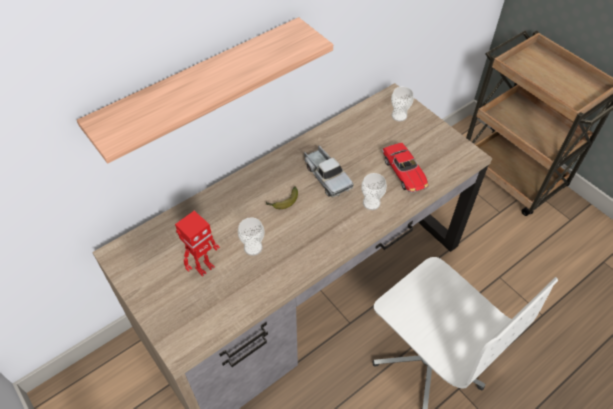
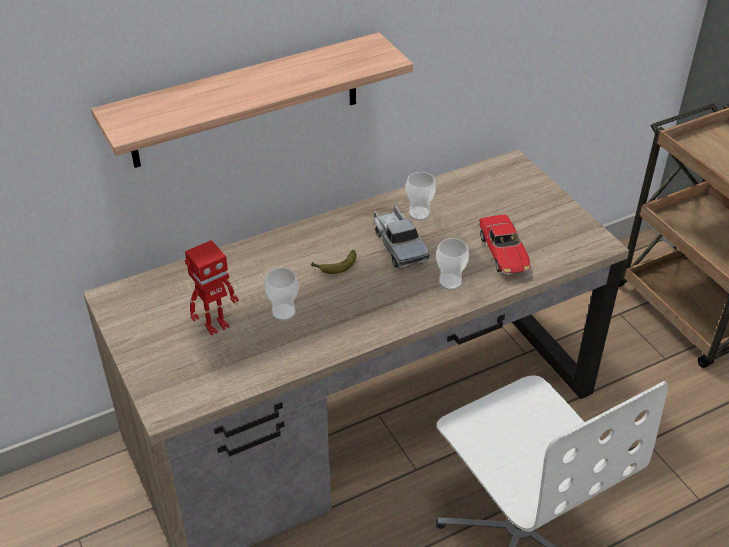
camera: 10 degrees right, 10 degrees down
(399, 116) = (514, 187): cup -> cup (419, 213)

